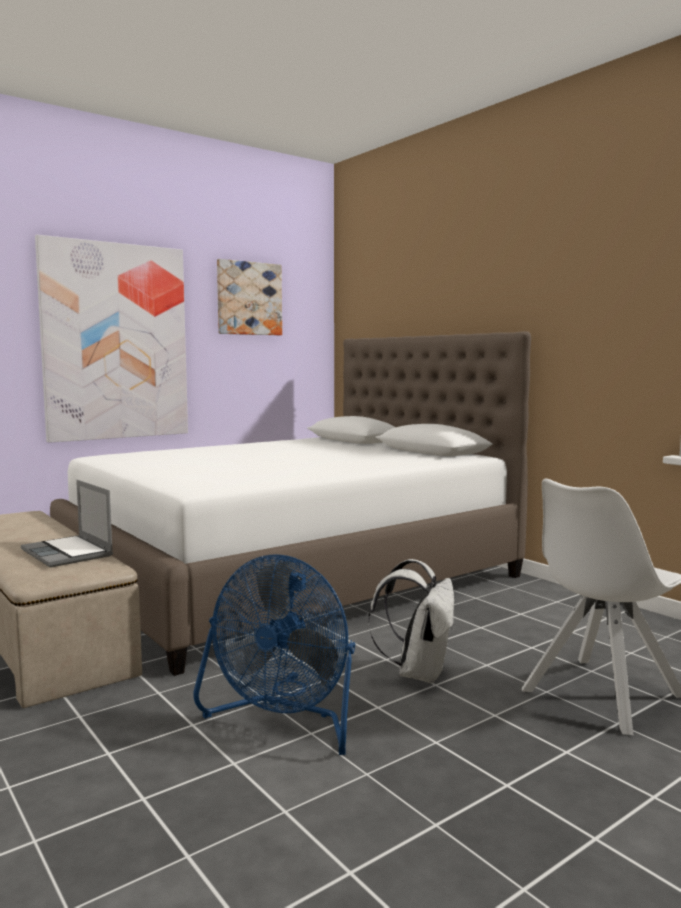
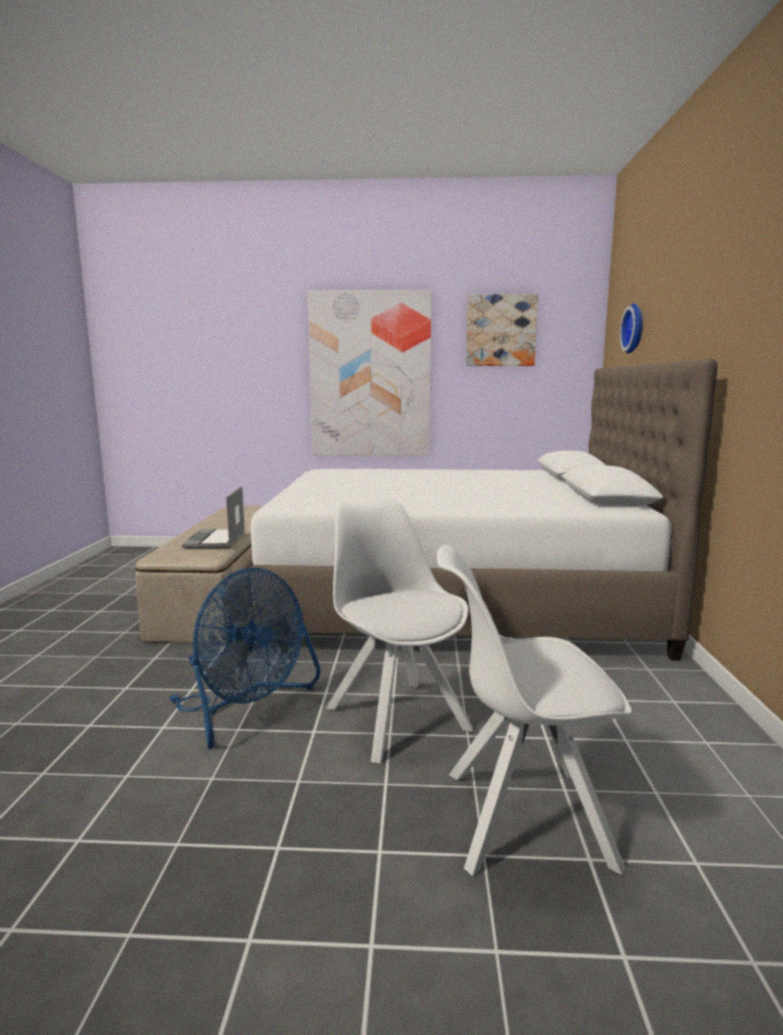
camera: 40 degrees right, 5 degrees up
(282, 718) = (242, 709): blue fan -> blue fan turned 120 degrees counterclockwise
(392, 304) = (635, 328): none -> wall clock
(418, 672) = (396, 717): white backpack -> white chair

